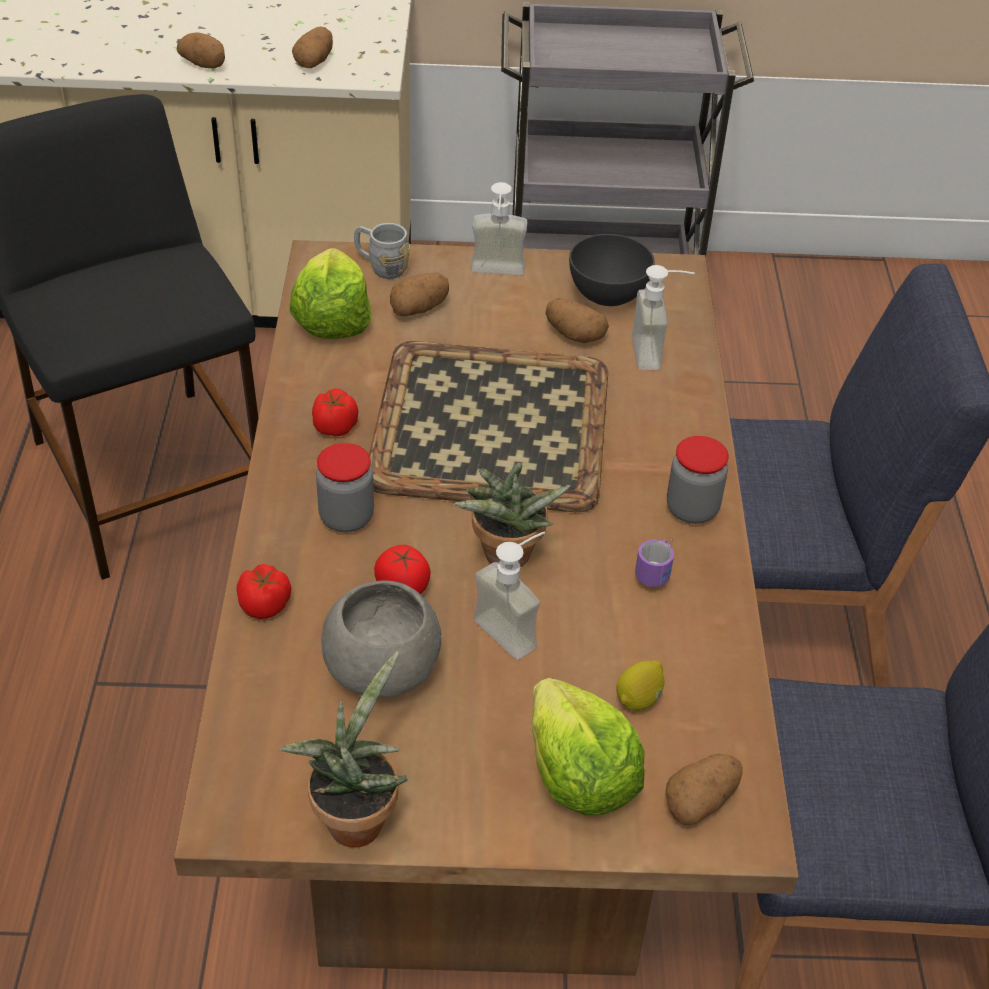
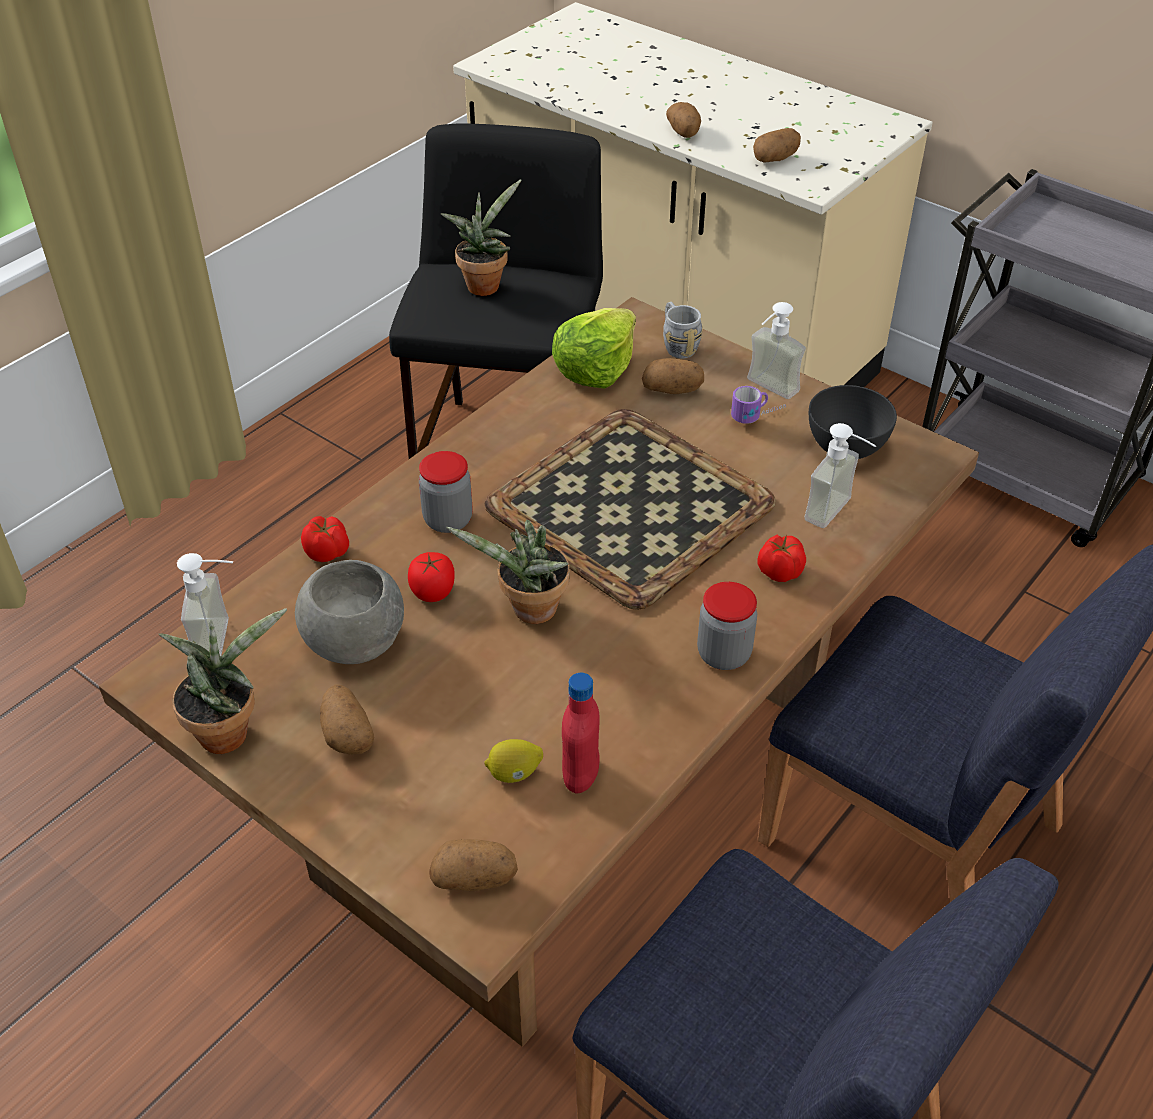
camera: 40 degrees right, 0 degrees up
(105, 289) = (484, 284): none -> potted plant
(334, 427) = (510, 450): tomato -> tomato (779, 571)
(515, 627) = (481, 666): soap dispenser -> soap dispenser (225, 641)
(573, 335) = (779, 466): potato -> potato (347, 733)
(579, 774) = (408, 799): lettuce -> none
(659, 568) = (643, 684): mug -> mug (759, 417)
(690, 668) = (580, 775): none -> red bottle

